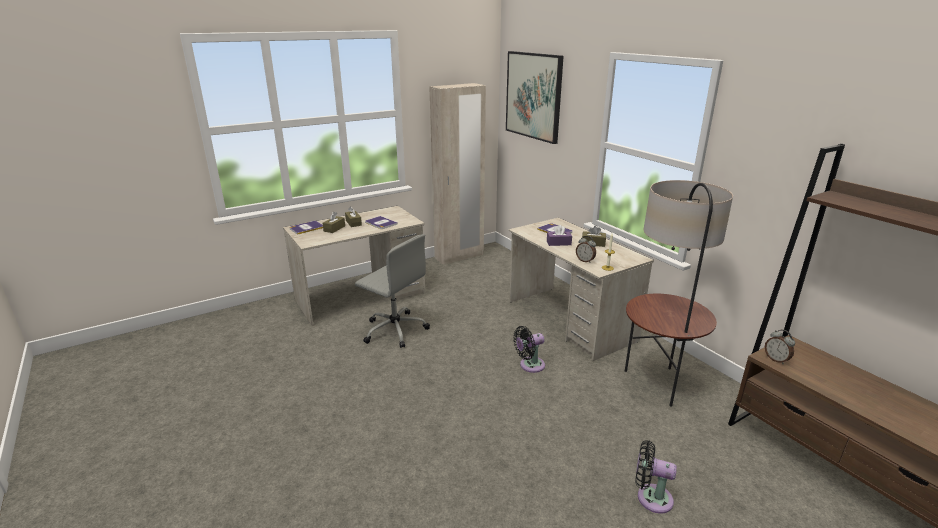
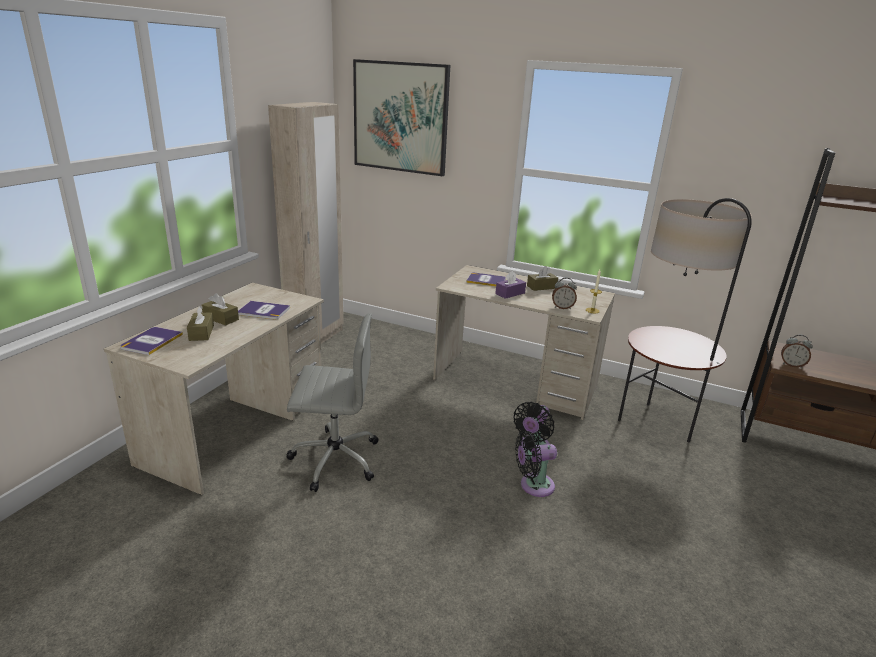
camera: 35 degrees left, 0 degrees up
(650, 497) = (774, 542): black fan -> black fan (533, 485)

